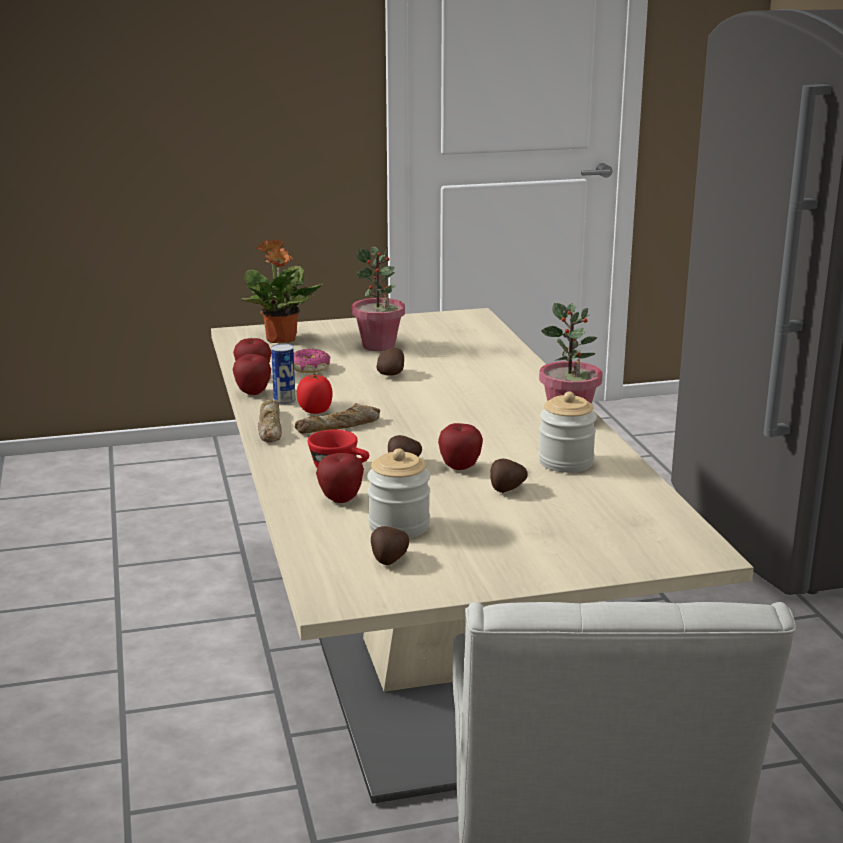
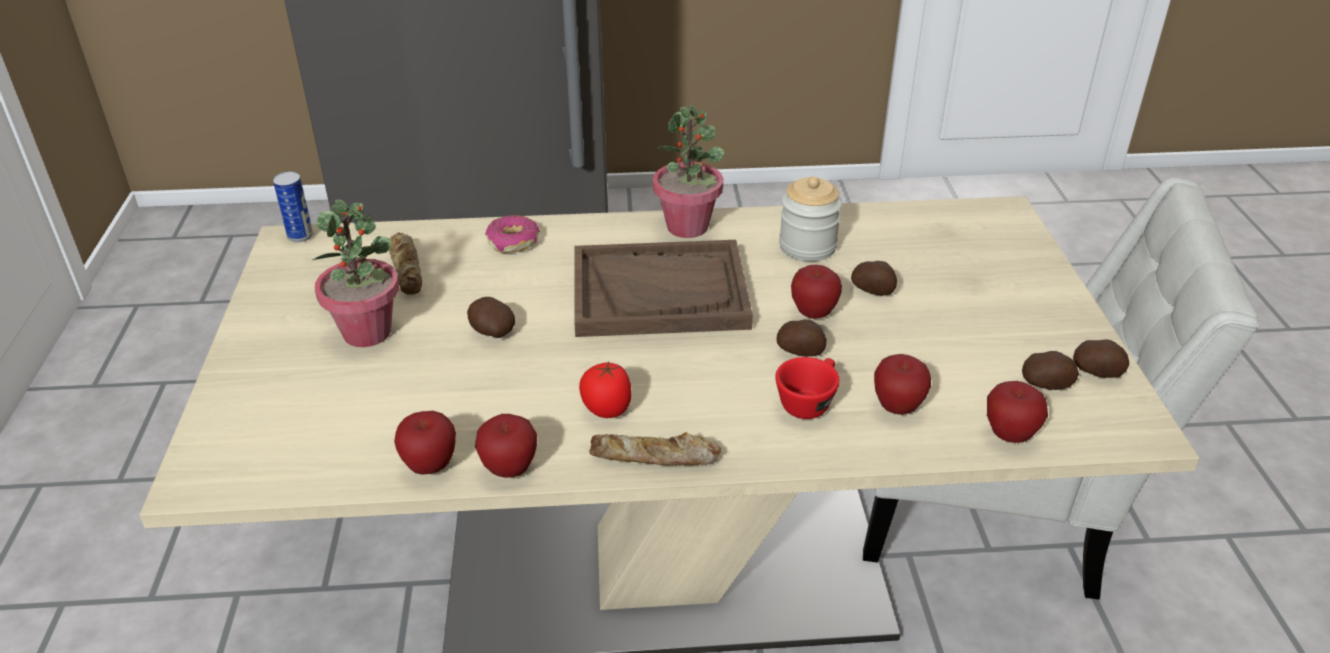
camera: 80 degrees left, 15 degrees up
(281, 340) = (272, 428): potted plant -> none
(284, 401) = (556, 438): can -> can (300, 236)
(310, 368) = (429, 405): donut -> donut (513, 242)
(315, 541) = (1009, 435): none -> apple
(339, 427) = (670, 392): bread -> bread (407, 269)
(399, 526) = (966, 370): jar -> none
(415, 584) = (1097, 372): none -> potato
(464, 415) = (660, 292): none -> brown tray

